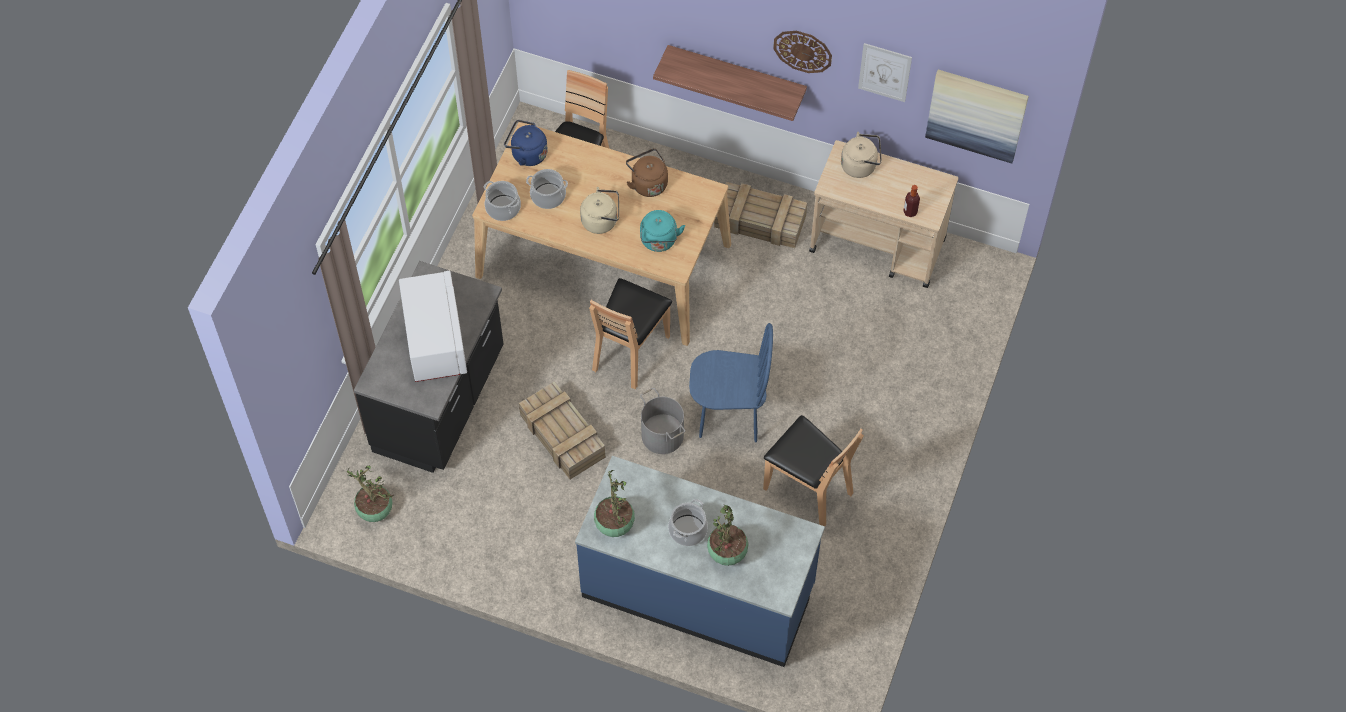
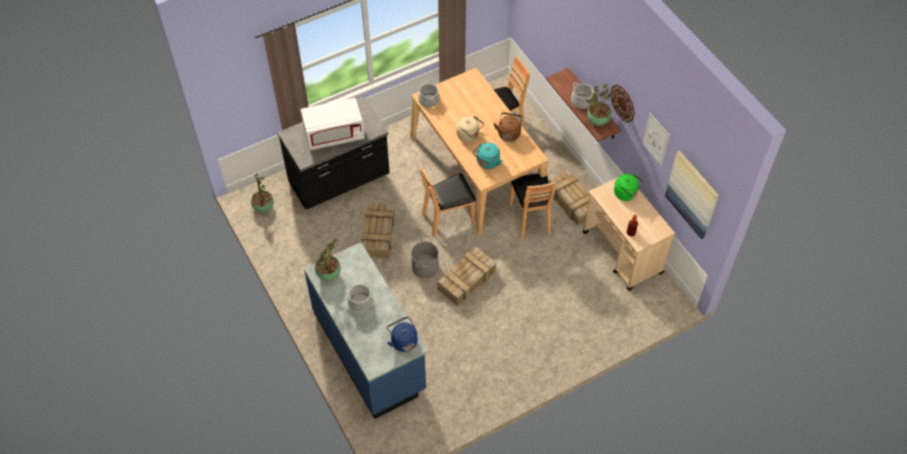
camera: 40 degrees right, 5 degrees down
(435, 340) = (334, 135): white microwave -> white microwave turned 45 degrees clockwise
(527, 154) = (464, 84): blue kettle -> blue kettle (403, 341)
(548, 196) = (455, 108): cooking pot -> cooking pot (581, 101)
(727, 554) = (367, 327): potted plant -> potted plant (597, 121)
(729, 415) = (466, 281): blue chair -> crate
(808, 489) = (470, 343): brown chair -> brown chair (530, 218)
(861, 165) = (626, 194): beige kettle -> green kettle

